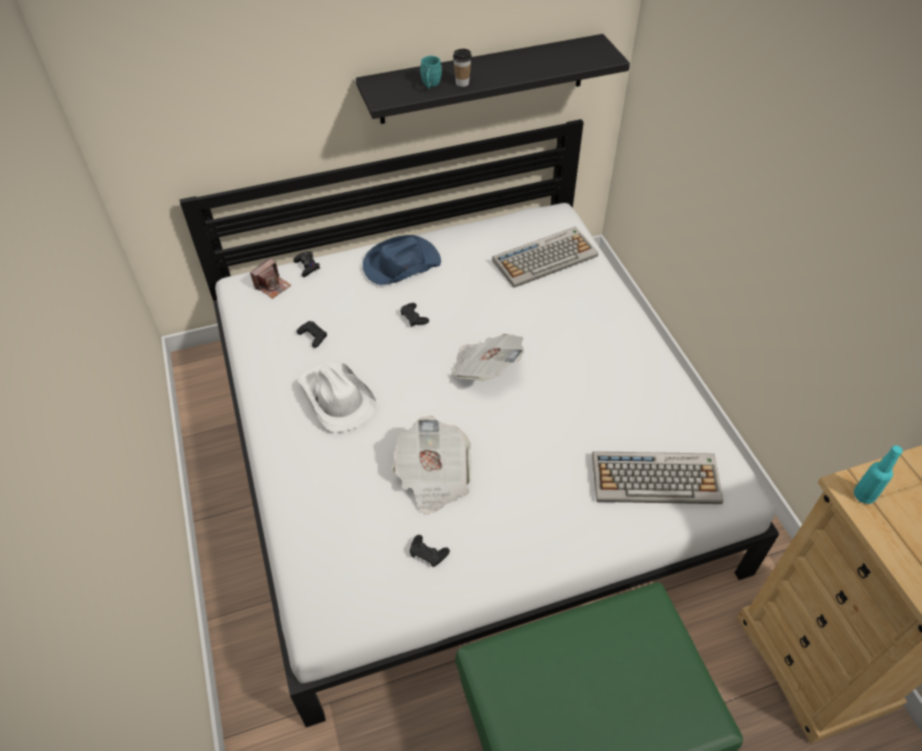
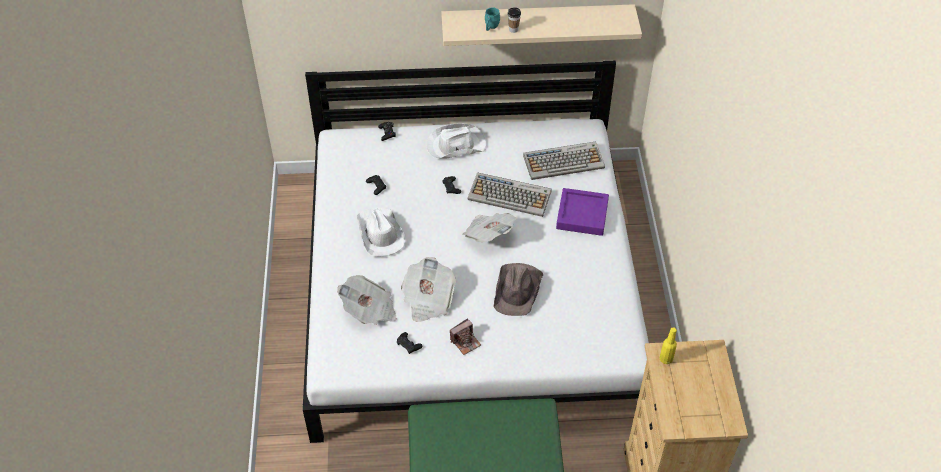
camera: 15 degrees right, 0 degrees up
(272, 286) = (358, 143): camera -> camera (465, 342)
(354, 514) = (369, 310): none -> newspaper
(401, 264) = (455, 145): blue hat -> white hat
(483, 79) = (537, 23): black shelf -> beige shelf
(552, 435) = (518, 290): none -> brown hat
(594, 318) = (582, 215): none -> purple tray
(656, 478) = (577, 334): keyboard -> keyboard (510, 195)
(863, 495) = (666, 359): turquoise bottle -> yellow bottle

